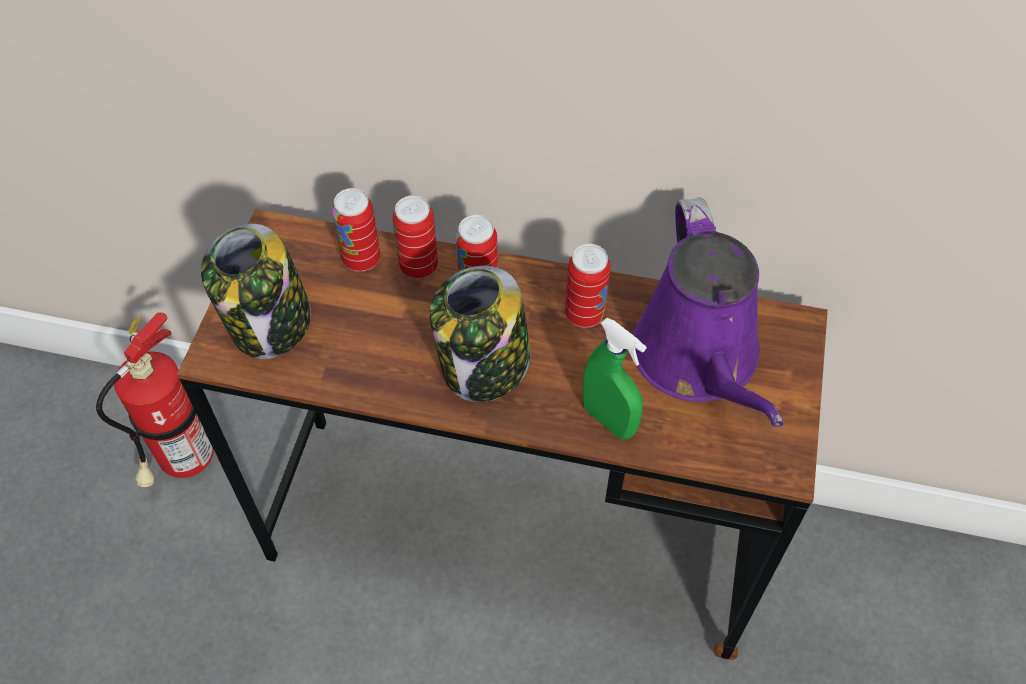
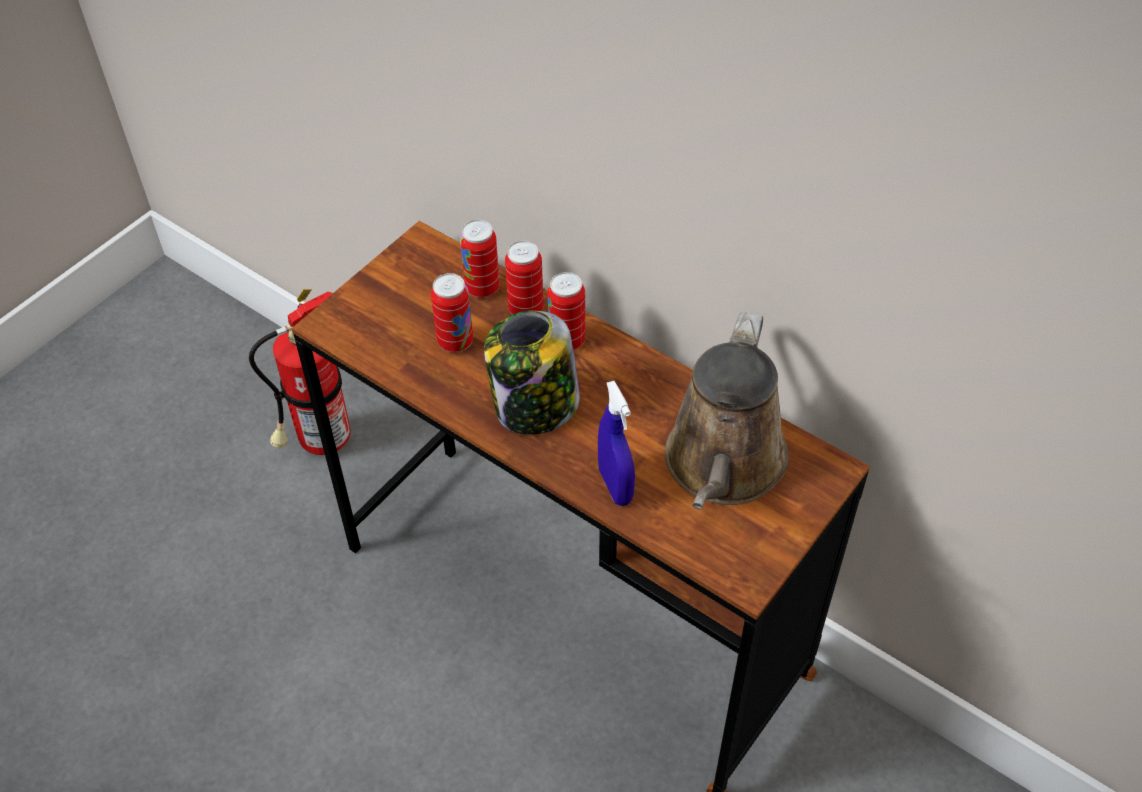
camera: 25 degrees right, 5 degrees down
(270, 324) = (382, 315): jar -> none
(584, 314) = (644, 394): can -> can (455, 342)
(608, 420) = (615, 486): green spray bottle -> blue spray bottle
(699, 361) = (723, 467): purple watering can -> brown watering can

